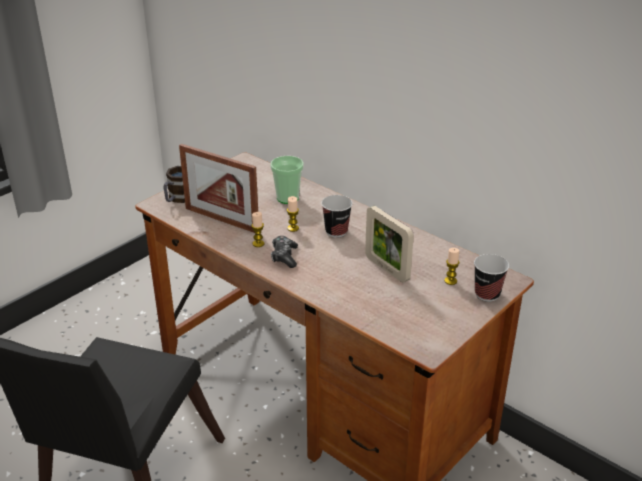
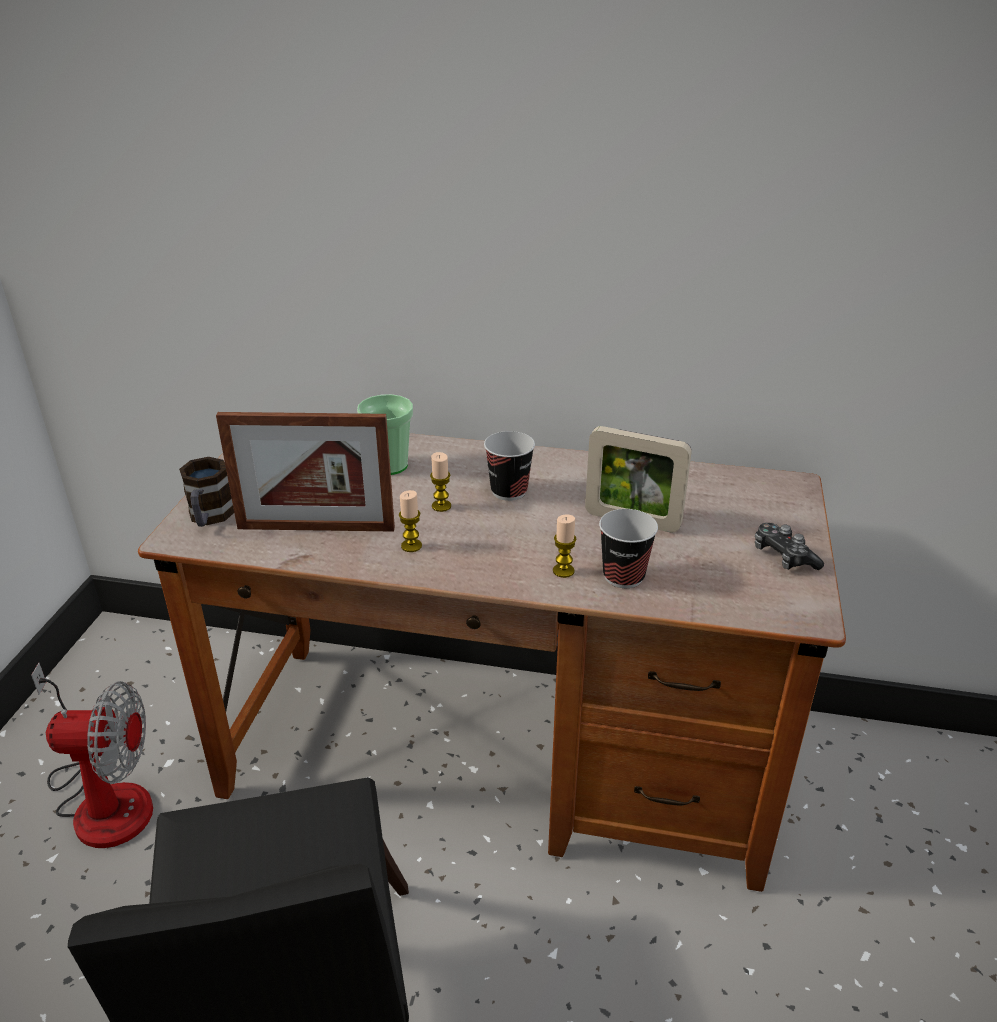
camera: 30 degrees left, 0 degrees up
(115, 337) = (104, 797): none -> fan
(284, 257) = (471, 552): game controller -> game controller (783, 556)
(450, 281) = (728, 509): candle -> candle (563, 571)
(487, 294) = (790, 511): cup -> cup (623, 576)

